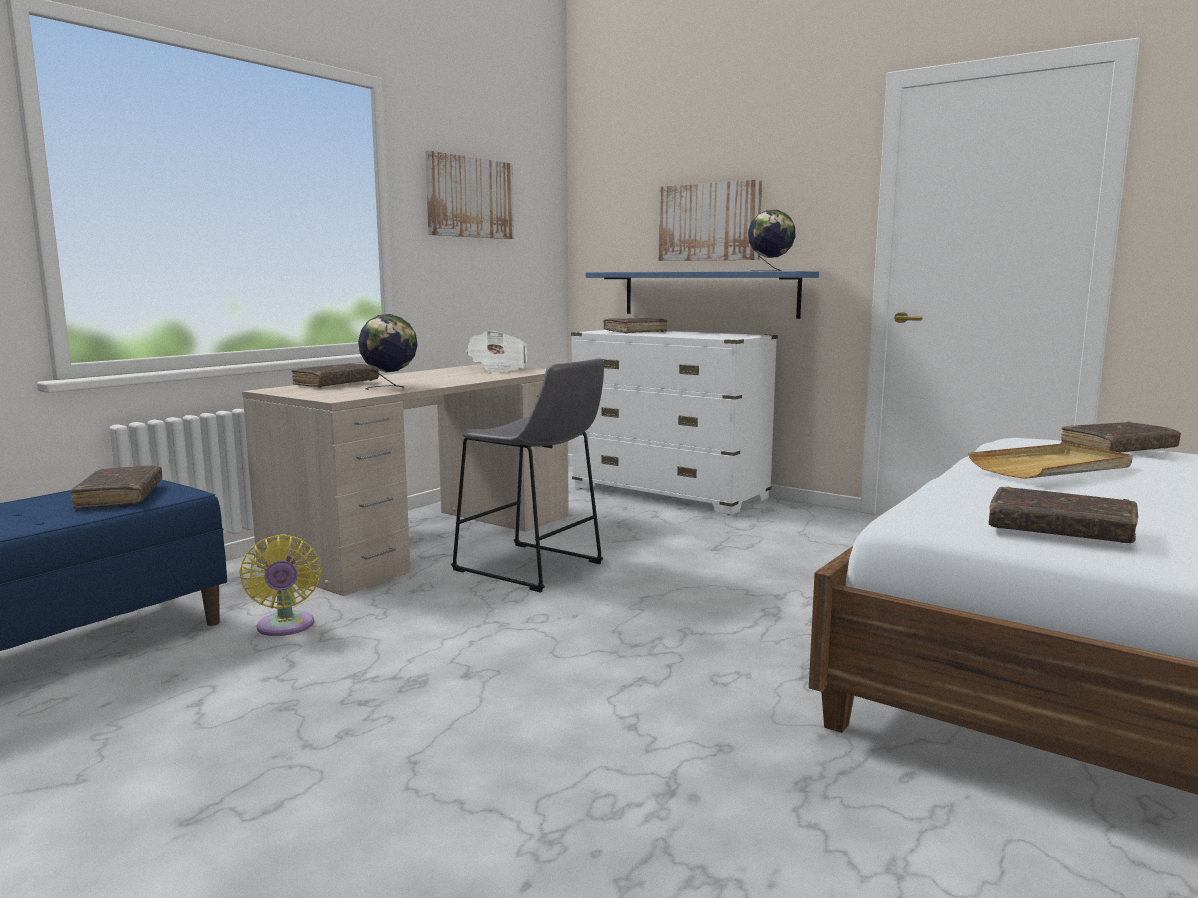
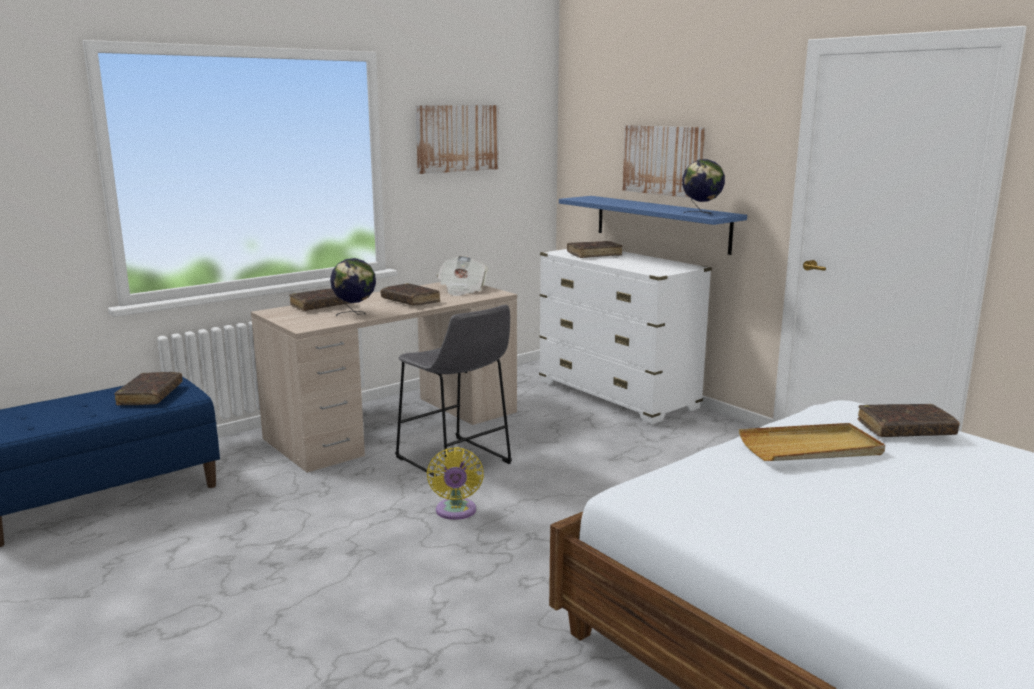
camera: 15 degrees right, 5 degrees up
(285, 627) = (255, 495): yellow fan -> yellow fan (456, 512)
(1060, 530) = (720, 521): brown book -> brown book (410, 301)

